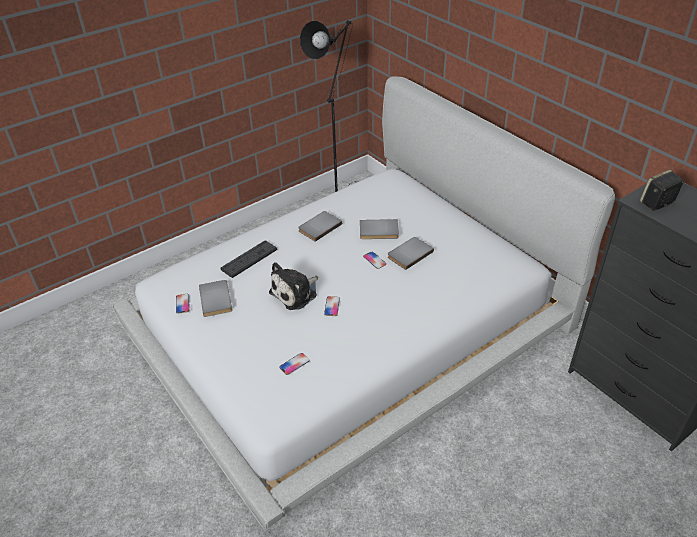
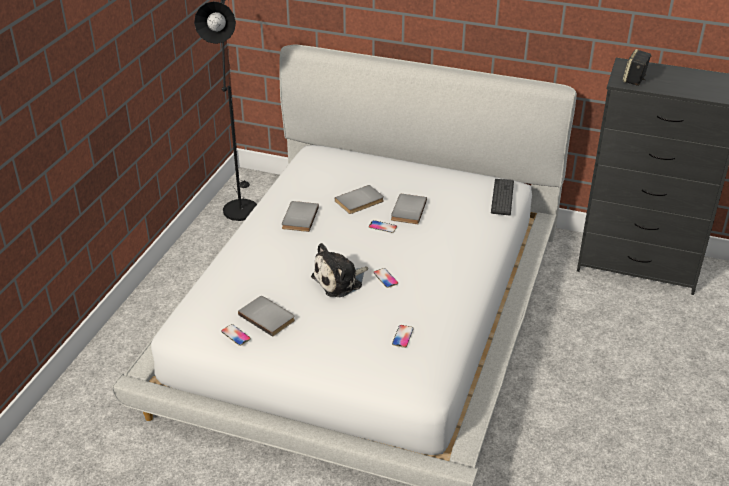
camera: 35 degrees left, 5 degrees down
(249, 259) = (260, 271): keyboard -> keyboard (502, 197)
(295, 293) = (340, 281): plush toy -> plush toy turned 45 degrees clockwise

